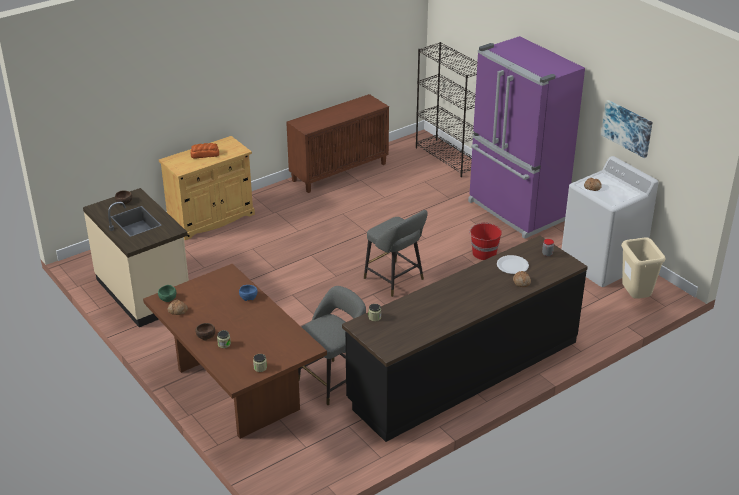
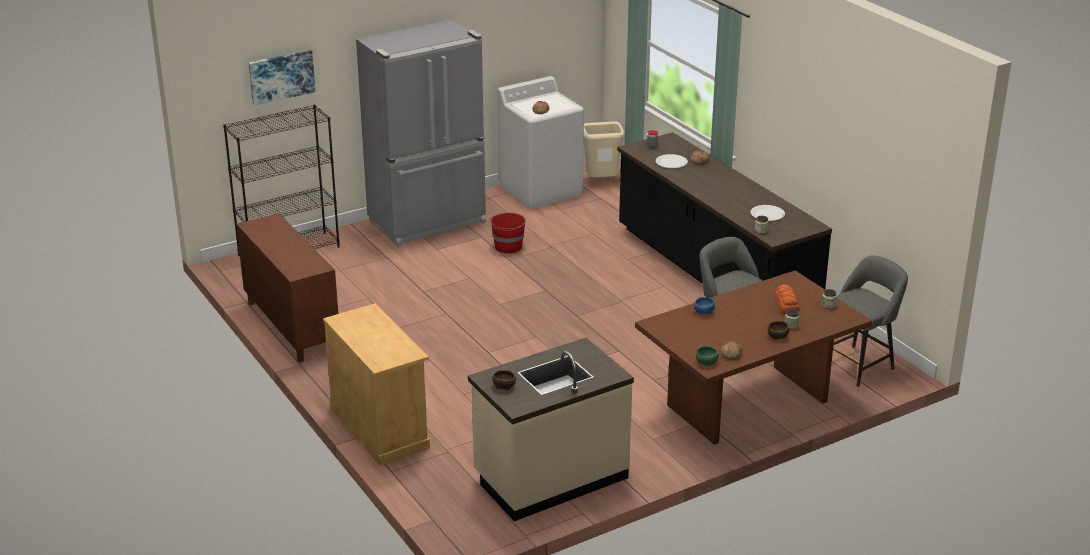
camera: 85 degrees left, 5 degrees down
(204, 154) = (372, 337): bread -> bread (786, 305)
(396, 280) = (552, 300): grey stool -> grey stool (859, 364)
(410, 322) = (767, 214): none -> white plate
(515, 212) = (429, 223): purple fridge -> grey fridge
(627, 128) = (506, 50): picture -> picture (281, 76)

